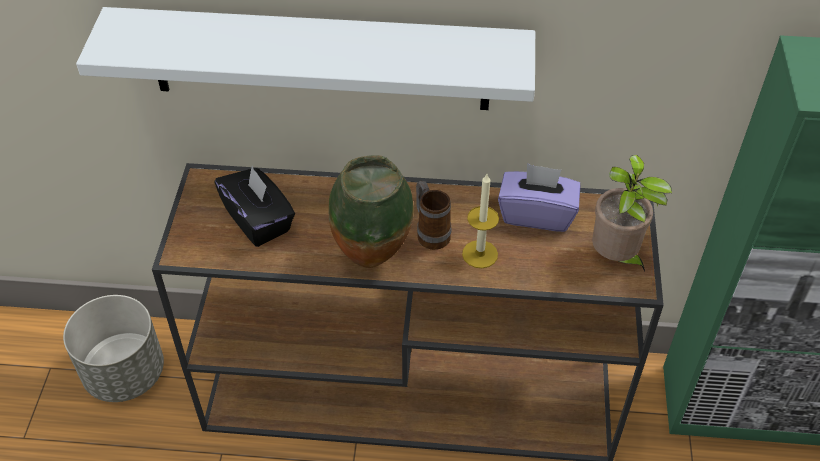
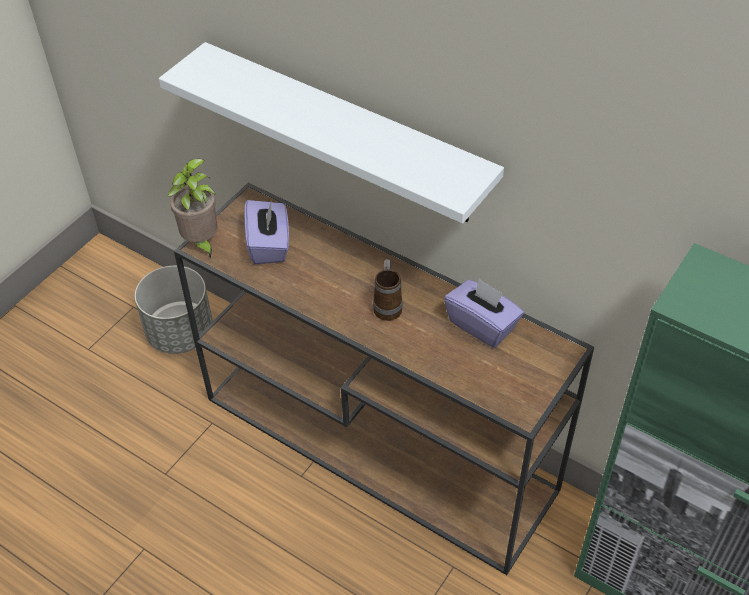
camera: 30 degrees right, 0 degrees up
(259, 220) = (269, 245): black tissue box -> purple tissue box
(374, 260) = (330, 308): vase -> none
(480, 254) = (414, 337): candle -> none
(616, 258) = (520, 386): potted plant -> potted plant (201, 243)

